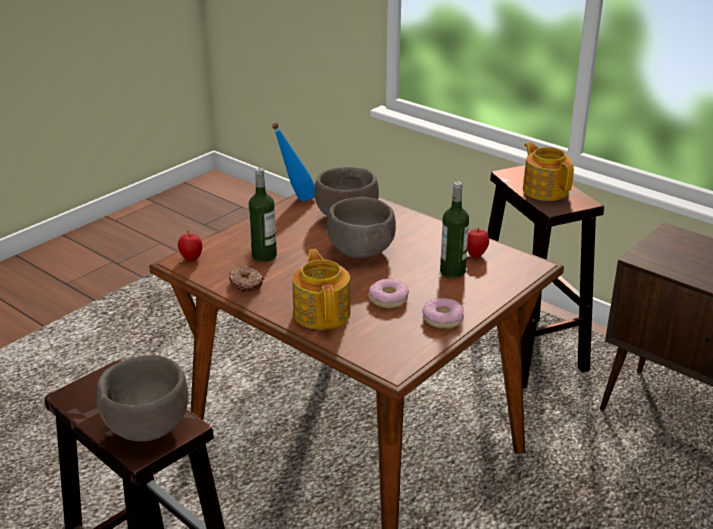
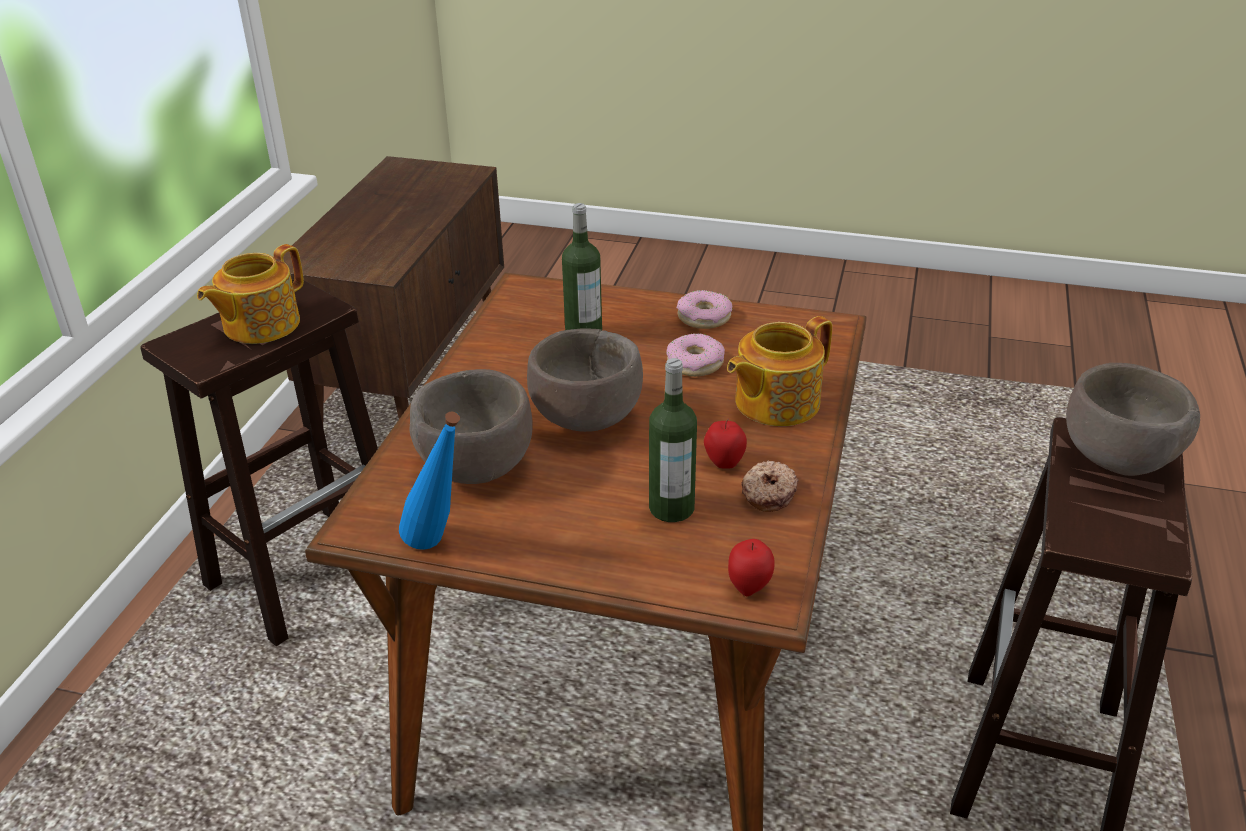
camera: 115 degrees left, 5 degrees up
(476, 255) = (524, 328): apple -> apple (724, 464)

